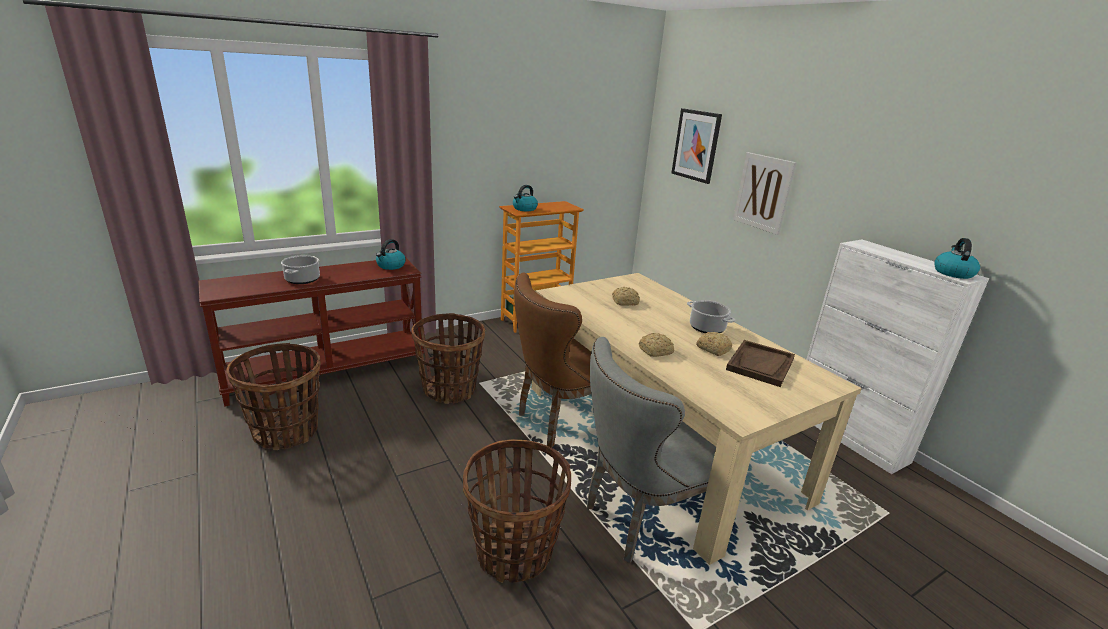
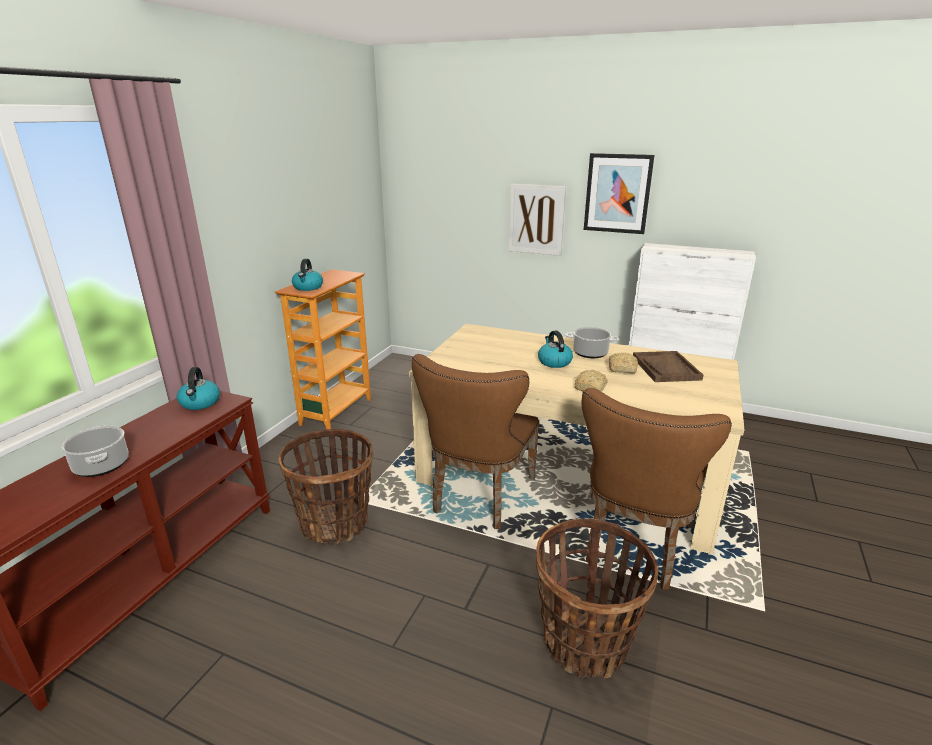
camera: 35 degrees left, 0 degrees up
(286, 431) = (189, 684): basket -> none
(625, 302) = (500, 354): bread -> none
(642, 520) = (635, 548): grey chair -> brown chair
(696, 145) = (447, 185): picture -> picture (617, 193)
(953, 273) = (735, 253): kettle -> kettle (554, 362)

